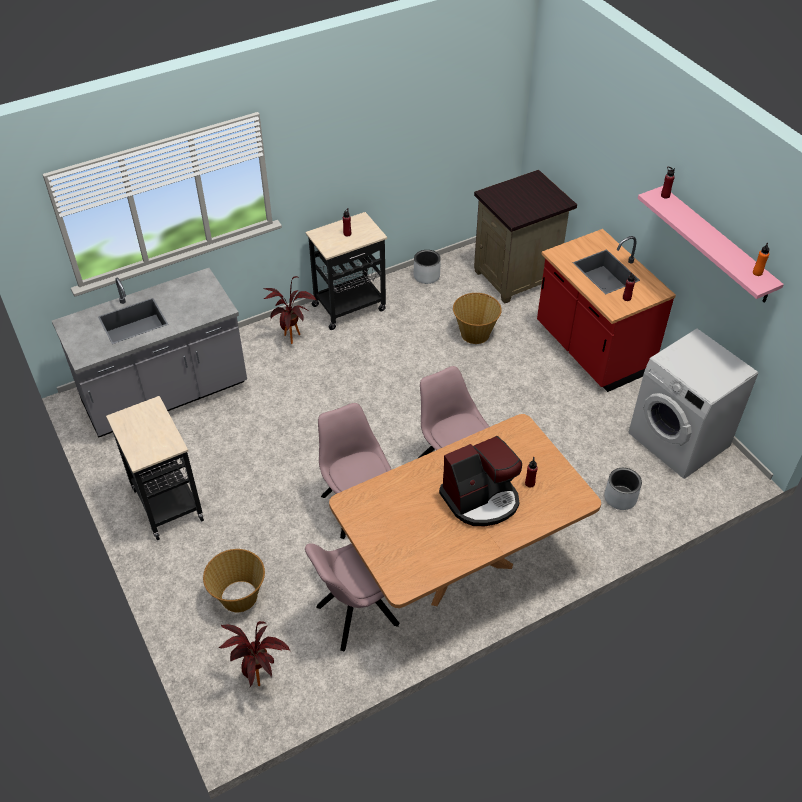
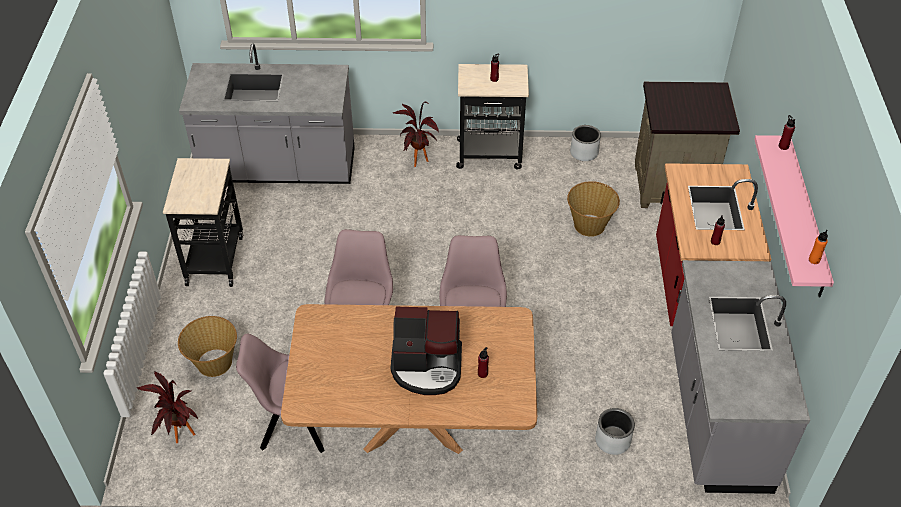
camera: 30 degrees right, 0 degrees up
(677, 440) = (716, 413): white washing machine -> grey counter

